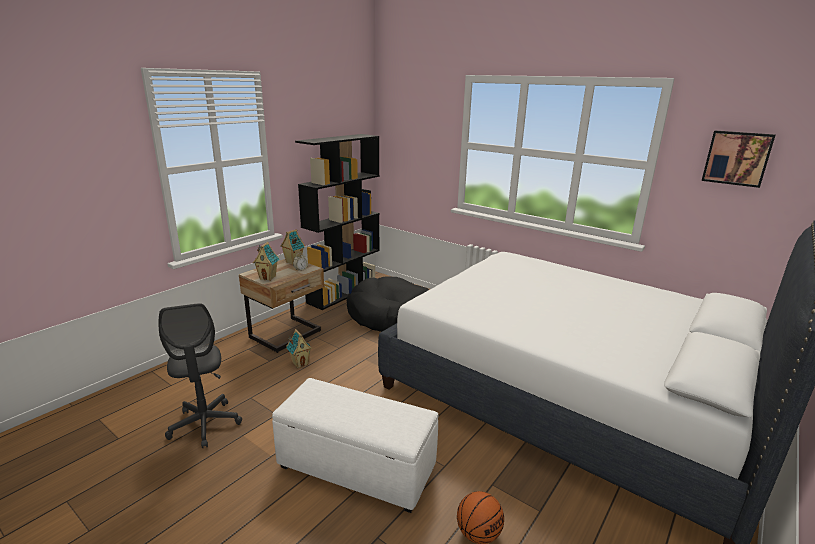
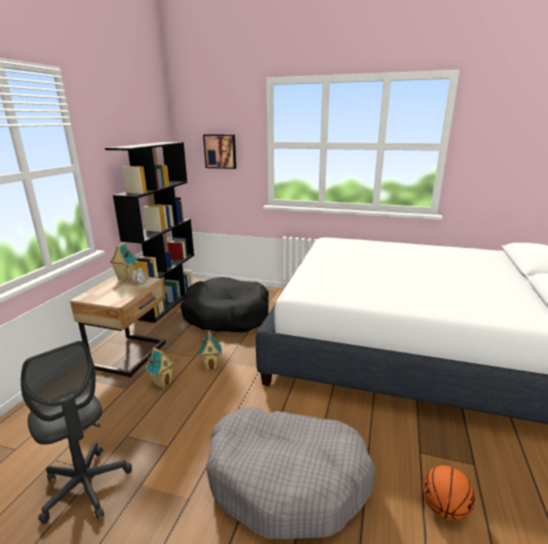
camera: 20 degrees left, 0 degrees up
(268, 277) = (108, 298): toy house -> toy house (211, 365)
(355, 467) = (288, 479): white ottoman -> grey dog bed
(737, 158) = (512, 133): picture -> picture (220, 151)

